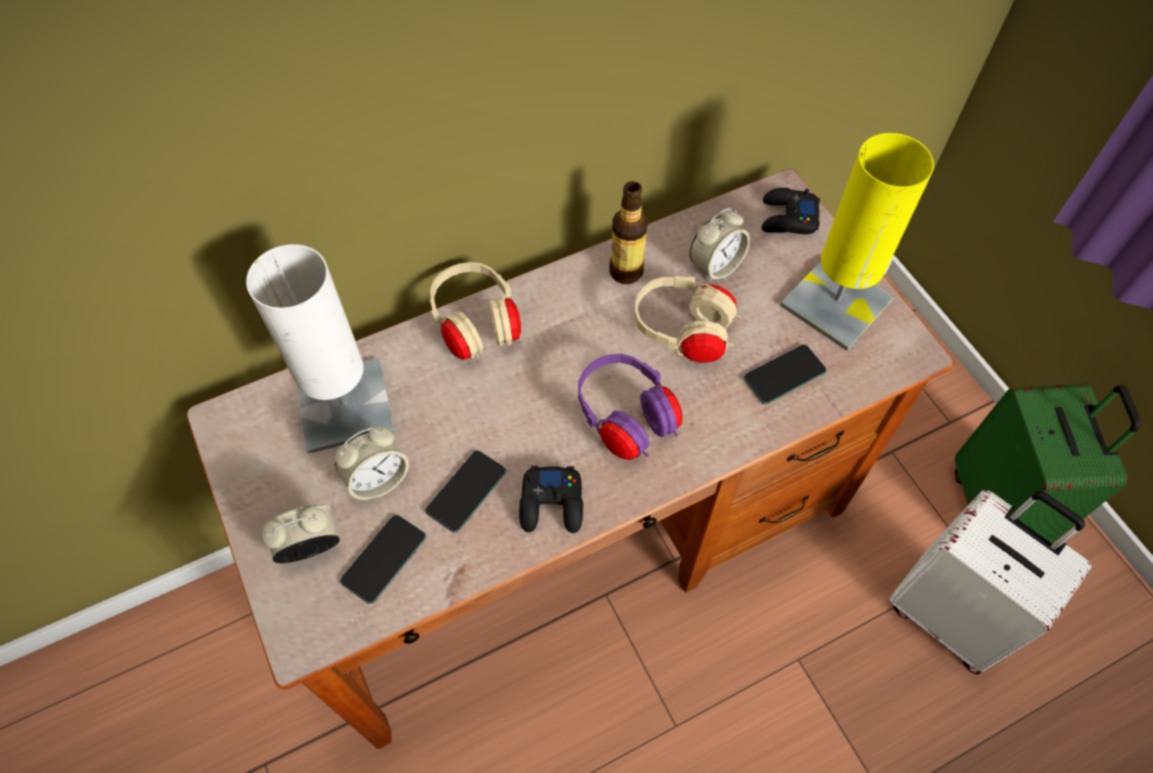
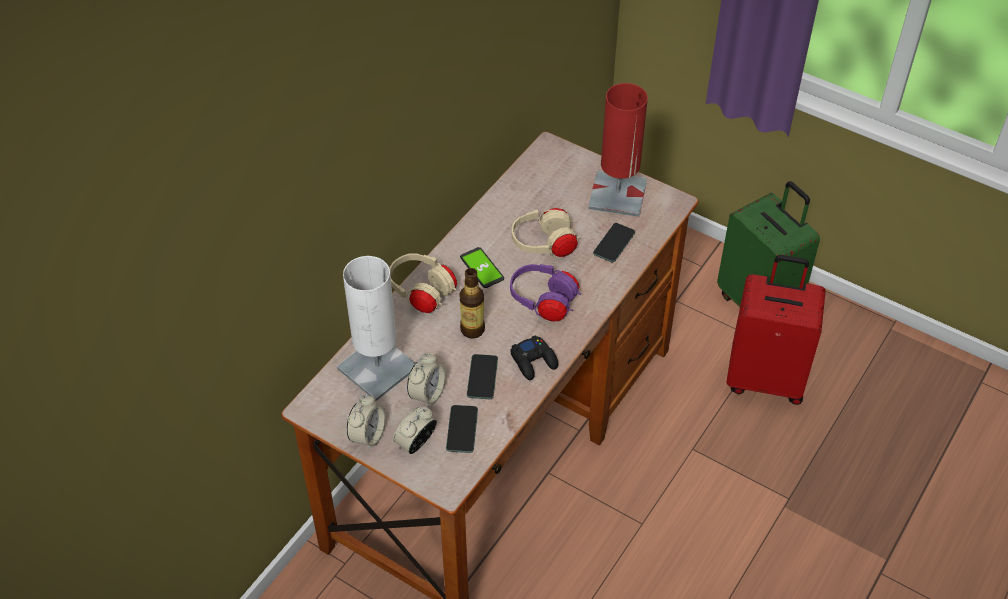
camera: 30 degrees left, 10 degrees down
(577, 326) = (481, 268): none -> phone
(626, 271) = (488, 227): bottle -> bottle (472, 329)
(715, 266) = (538, 203): alarm clock -> alarm clock (368, 436)
(788, 218) = (561, 160): black game controller -> none
(836, 303) = (617, 194): yellow table lamp -> red table lamp
(949, 613) = (766, 378): white suitcase -> red suitcase

